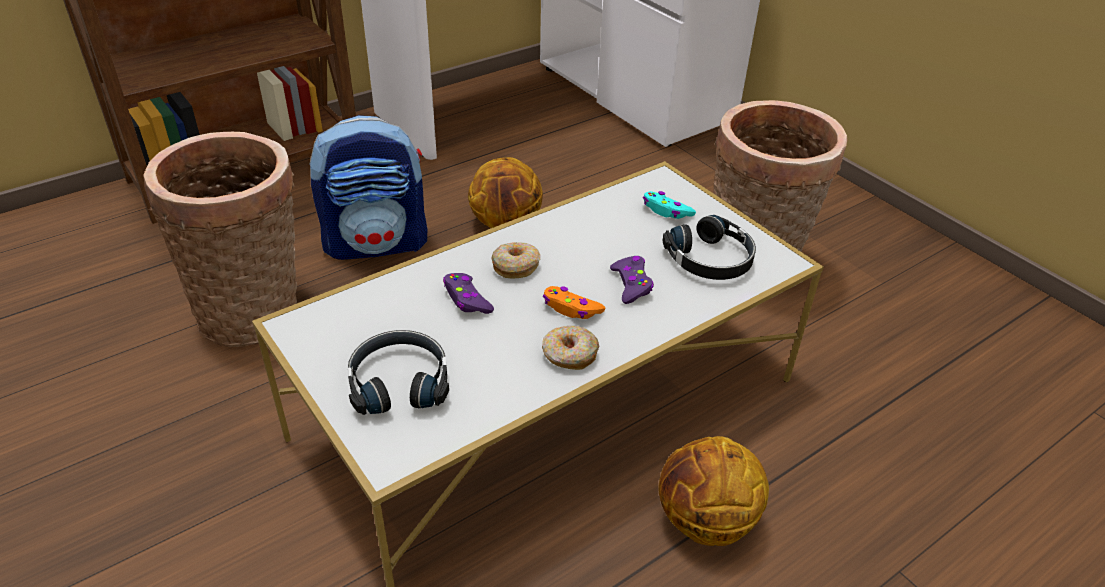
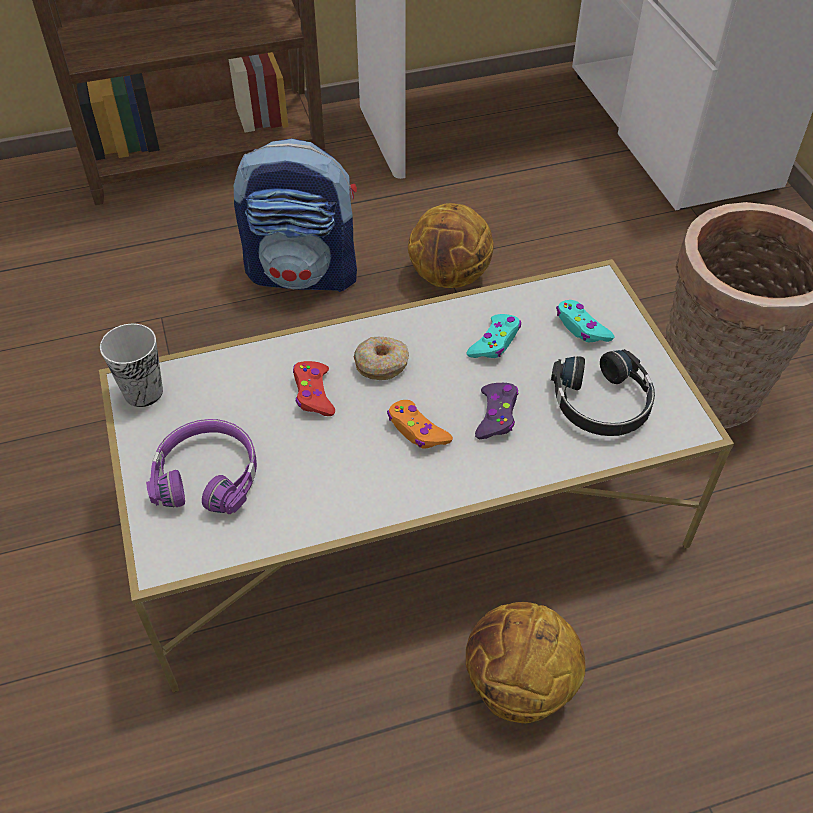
camera: 20 degrees right, 10 degrees up
(255, 312) = (158, 329): basket -> none
(305, 329) = (143, 392): none -> cup
(399, 382) = (208, 475): black headphones -> purple headphones
(467, 299) = (313, 394): purple game controller -> red game controller
(569, 355) = (389, 486): donut -> none
(603, 233) = (495, 342): none -> turquoise game controller

